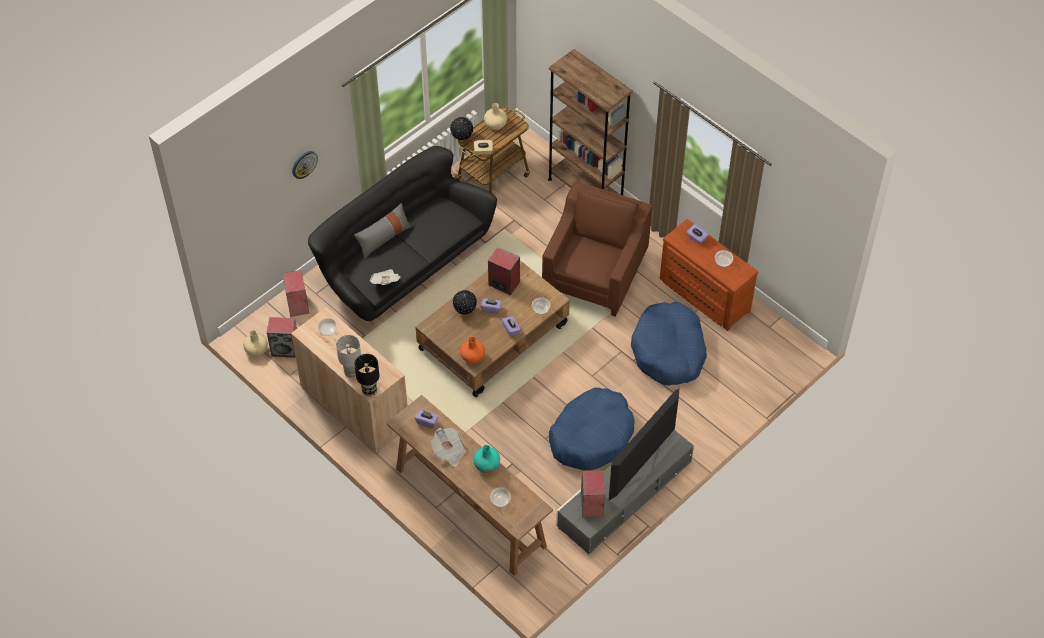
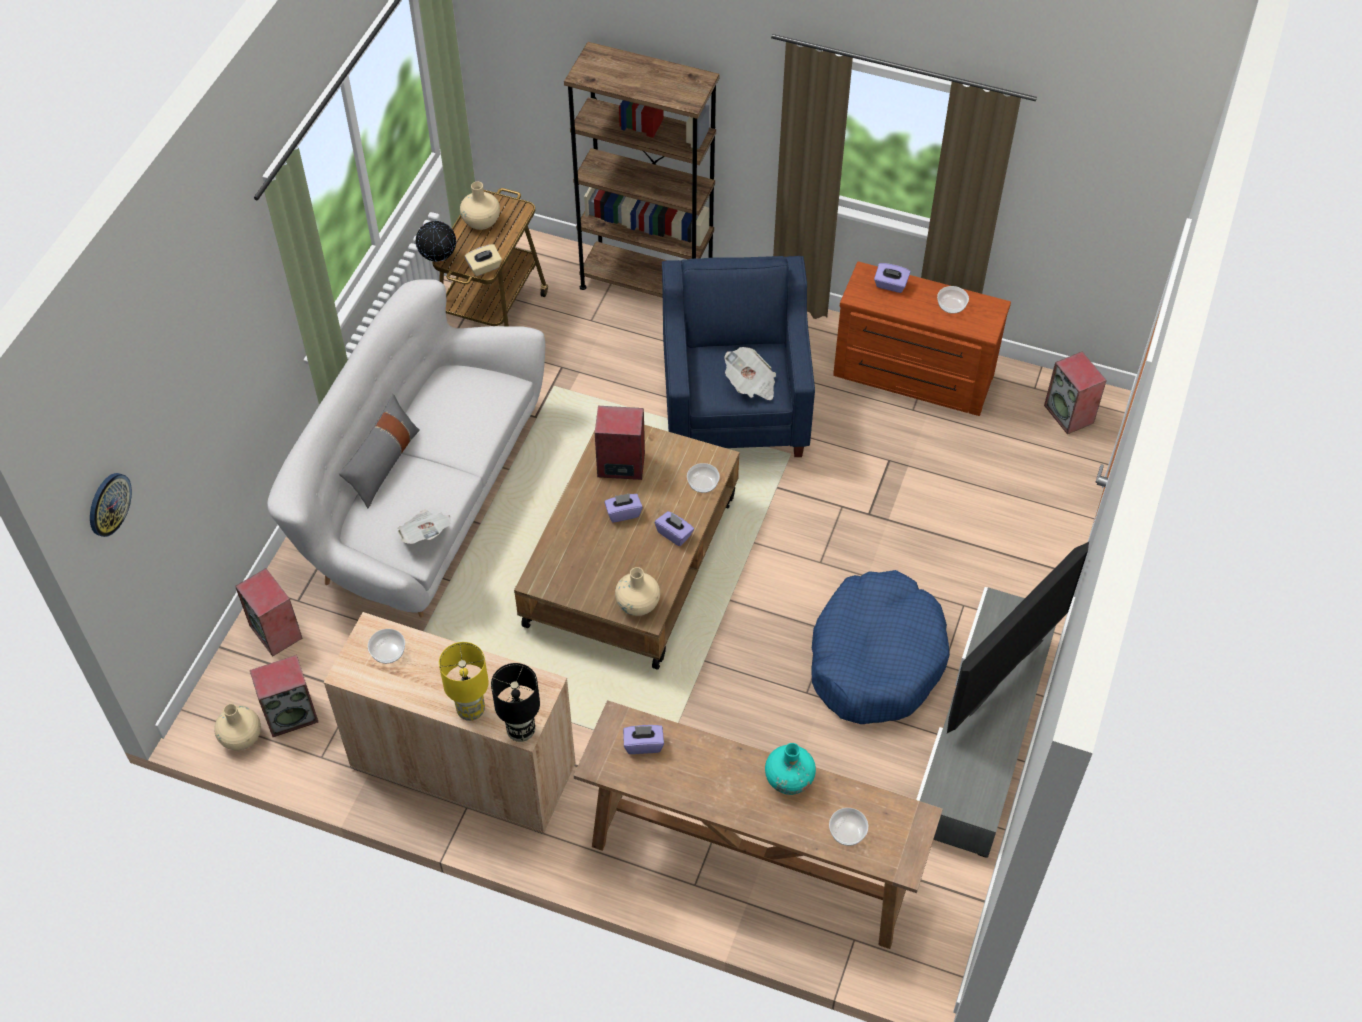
camera: 25 degrees left, 0 degrees up
(304, 164) = (222, 373): wall clock -> wall clock (108, 504)
(351, 372) = (470, 710): grey table lamp -> yellow table lamp
(403, 265) = (422, 500): black sofa -> white sofa
(449, 452) = (711, 782): newspaper -> newspaper (750, 384)
(465, 311) = (582, 533): globe -> none
(472, 357) = (637, 604): orange vase -> beige vase
(592, 505) = (966, 773): speaker -> speaker (1069, 414)
(595, 275) = (735, 405): brown armchair -> blue armchair
(642, 467) = (1005, 676): television -> television turned 150 degrees counterclockwise
(669, 351) = (913, 479): blue dog bed -> none

